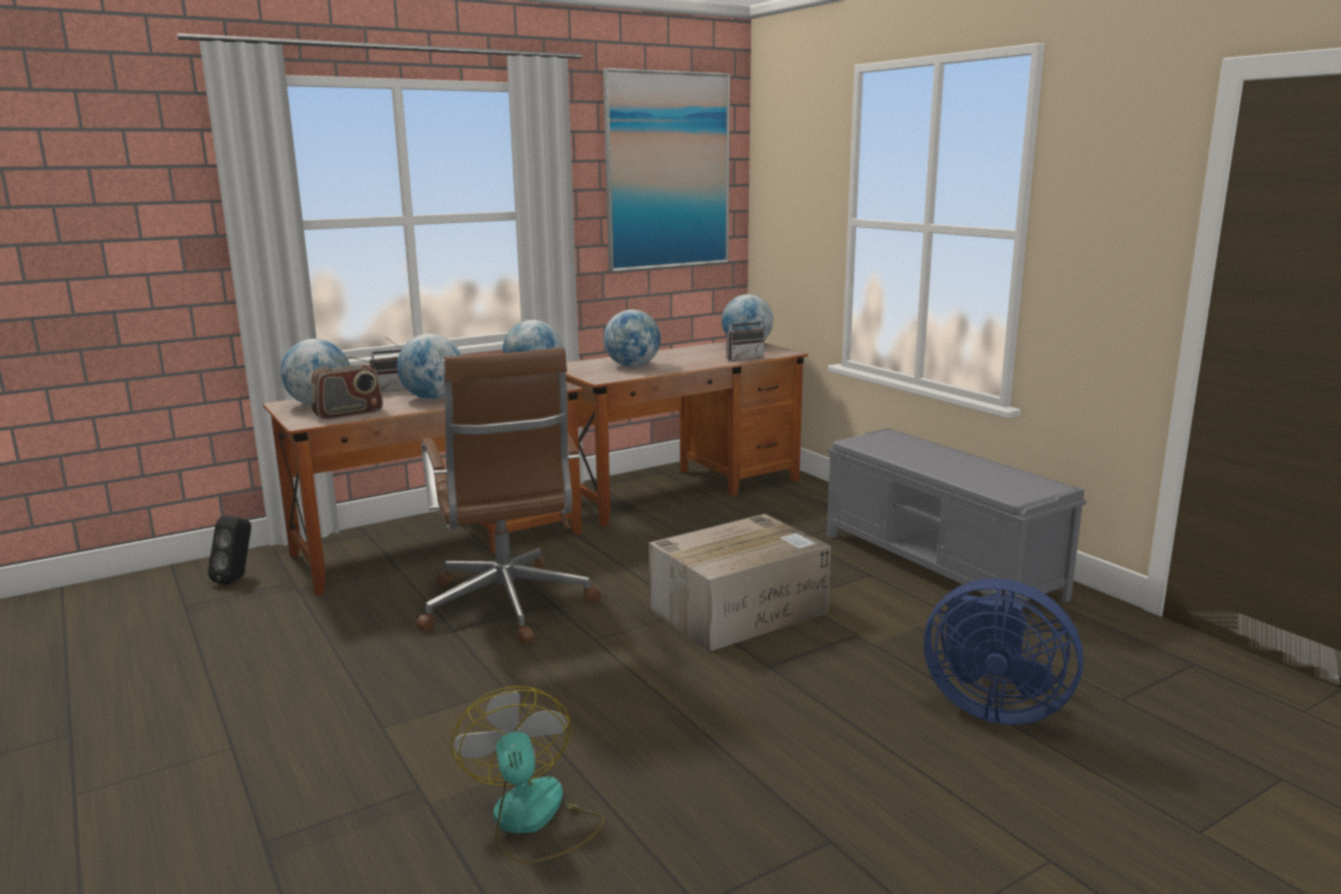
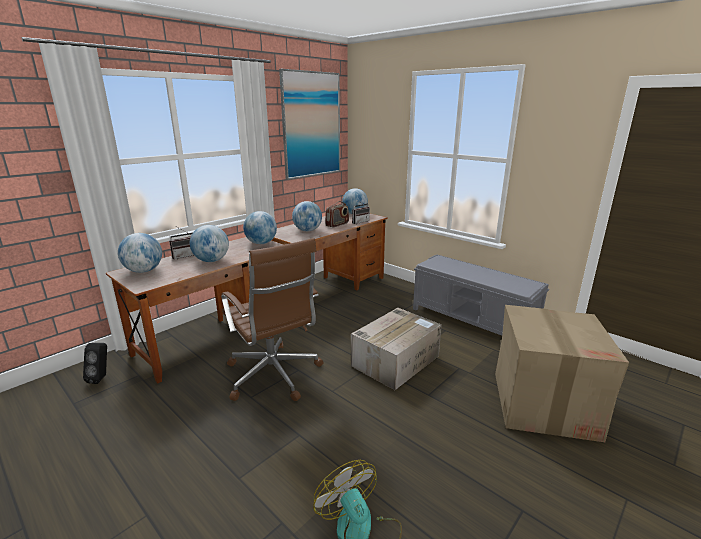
camera: 15 degrees left, 5 degrees up
(349, 414) = (166, 277): radio -> radio (337, 224)
(991, 707) = (543, 403): blue fan -> cardboard box

